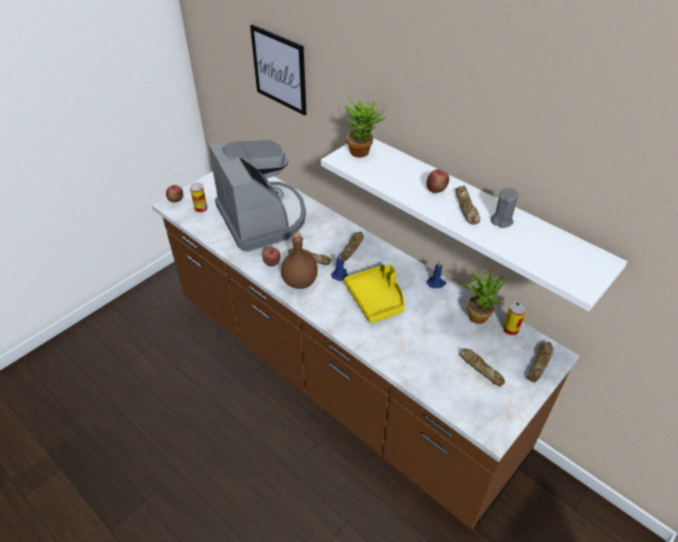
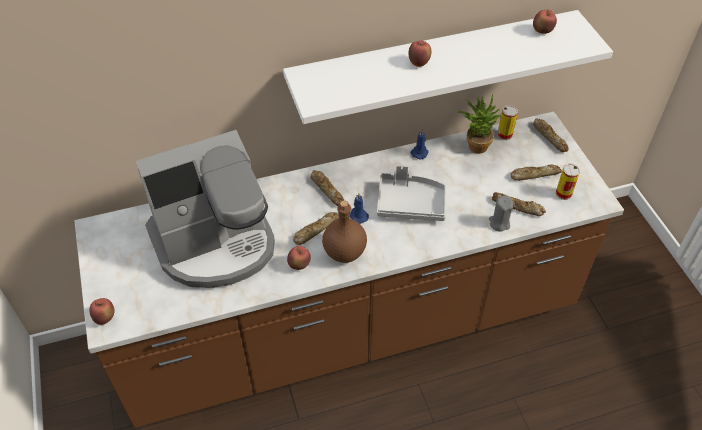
camera: 60 degrees left, 5 degrees up
(201, 208) = (145, 297): can -> can (563, 193)
(262, 218) = (215, 243): coffee machine -> coffee machine turned 150 degrees clockwise
(279, 70) = (130, 71): picture -> none
(363, 152) = (317, 82): potted plant -> none
(376, 299) = (410, 204): yellow tray -> grey tray
(465, 208) = (457, 58): bread -> bread (517, 207)
(501, 220) = (488, 46): grey candle -> grey candle (499, 223)
(562, 247) = (542, 31): none -> apple

